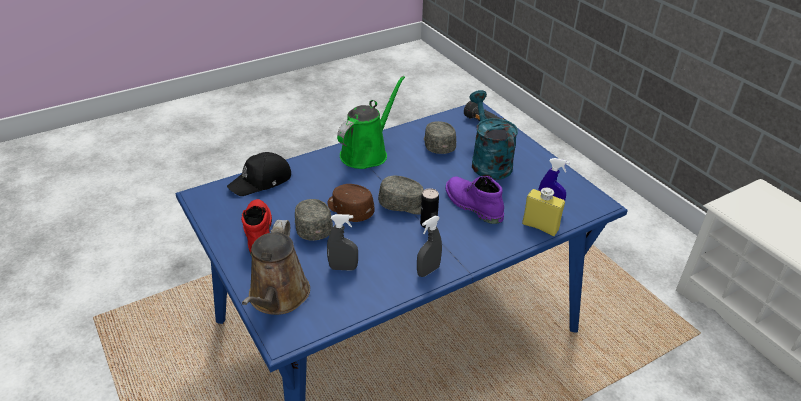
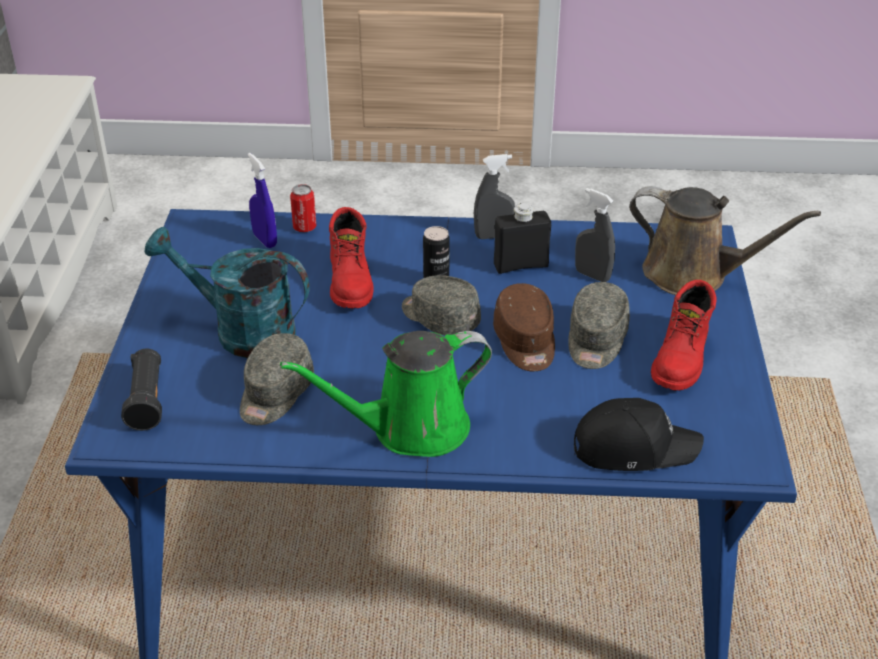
camera: 145 degrees left, 0 degrees up
(277, 297) = (693, 275): brown watering can -> brown watering can turned 75 degrees clockwise
(392, 256) = (521, 265): none -> black bottle
(472, 205) = (351, 282): purple boot -> red boot
(488, 161) = (241, 331): turquoise watering can -> turquoise watering can turned 90 degrees clockwise
(540, 227) = (304, 227): yellow bottle -> can

